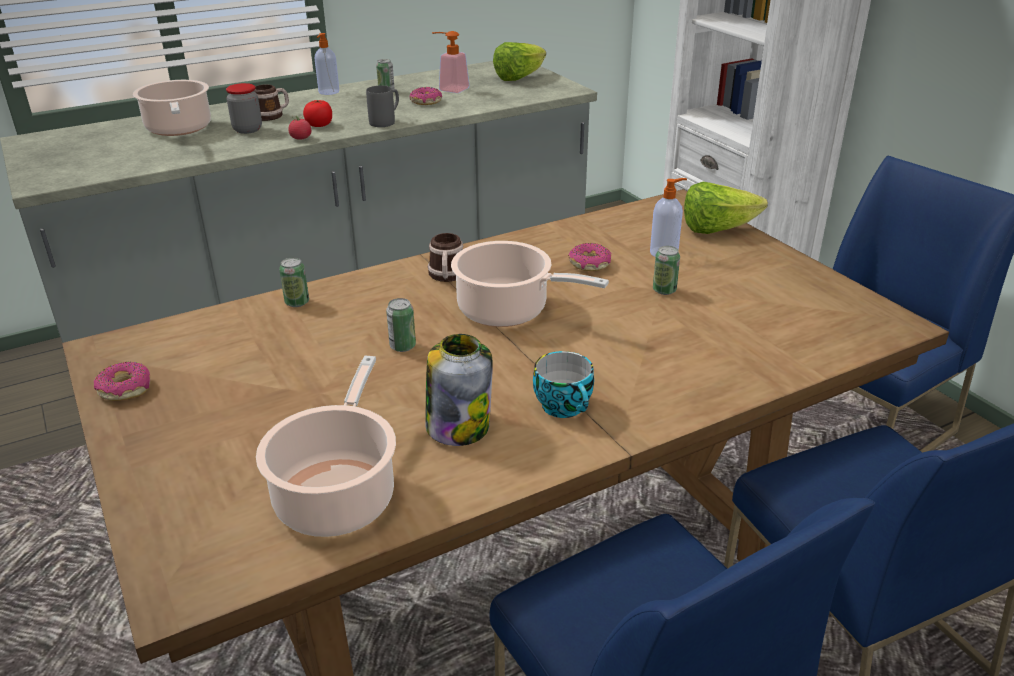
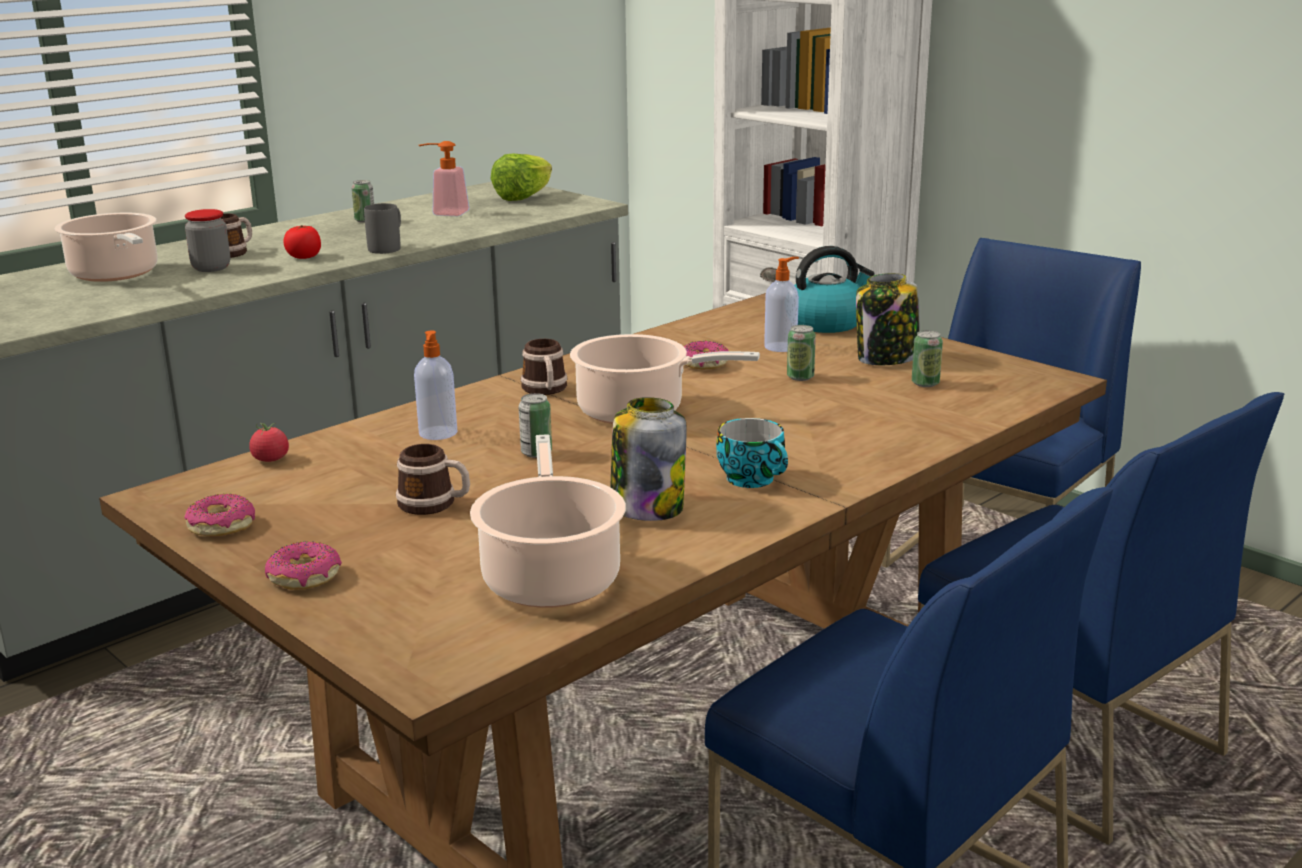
camera: 15 degrees left, 10 degrees down
(293, 392) = (434, 504): none -> mug
(297, 302) = (379, 430): can -> can (925, 383)
(301, 138) = (290, 271): tomato -> tomato (270, 459)
(328, 92) = (289, 226): soap dispenser -> soap dispenser (438, 434)
(426, 102) = (425, 227): donut -> donut (305, 577)
(717, 229) = (826, 322): lettuce -> kettle
(751, 278) = (886, 359): none -> jar

